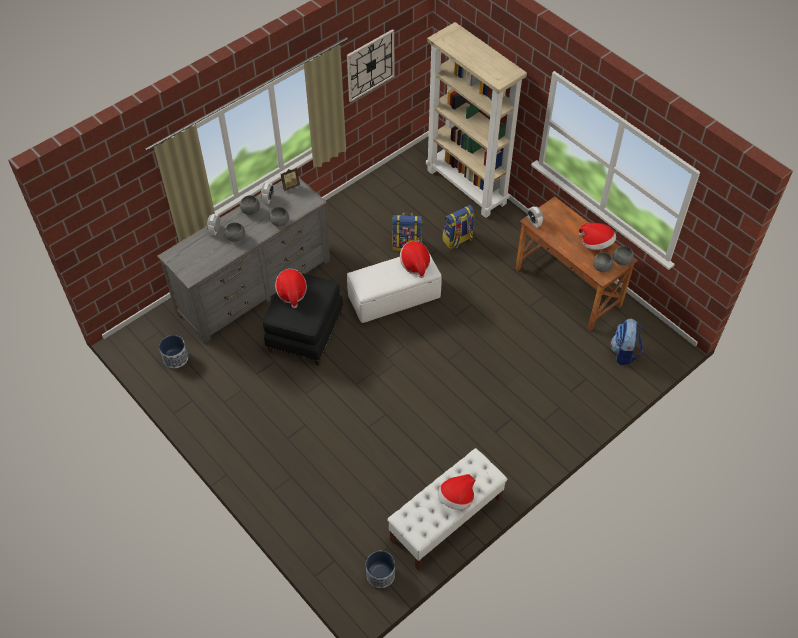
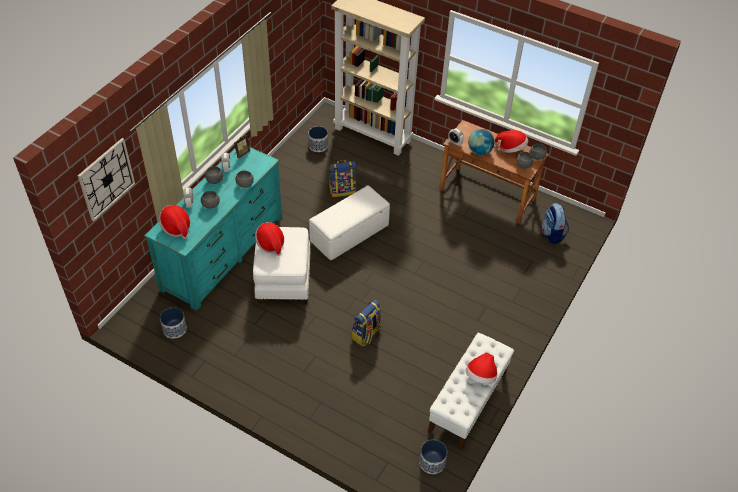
camera: 20 degrees left, 5 degrees down
(254, 286) = (223, 252): grey dresser -> turquoise dresser
(304, 331) = (283, 279): black ottoman -> white ottoman
(370, 65) = (284, 39): wall clock -> wall clock (106, 179)
(401, 187) = (318, 145): none -> planter
(415, 264) = (365, 199): hat -> hat (176, 228)
(458, 240) = (383, 177): backpack -> backpack (366, 334)
(557, 239) = (479, 151): none -> globe

